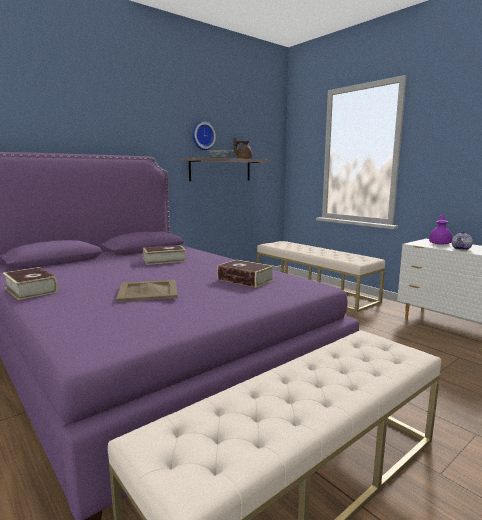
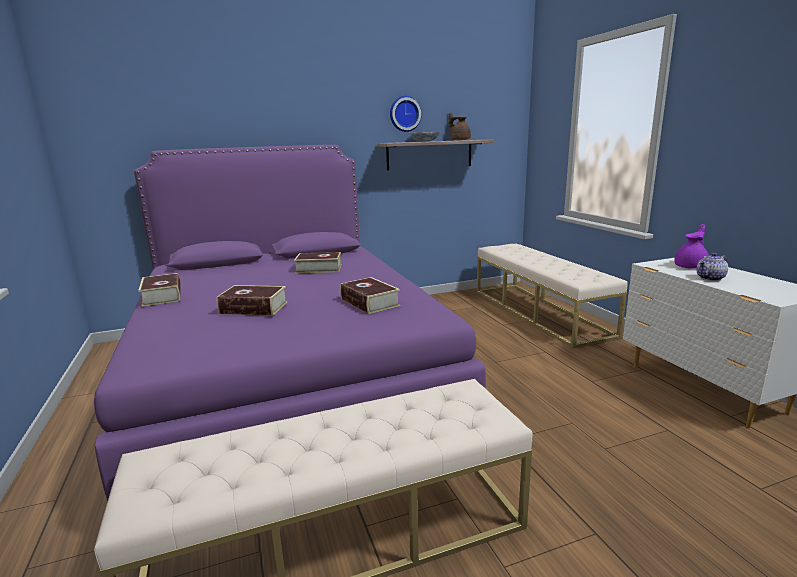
camera: 20 degrees right, 5 degrees up
(147, 291) = (253, 308): beige tray -> book

